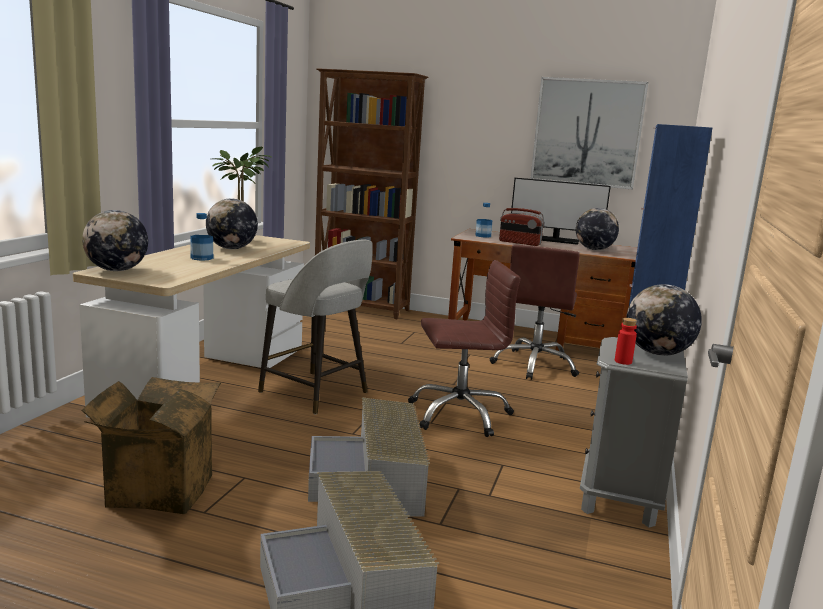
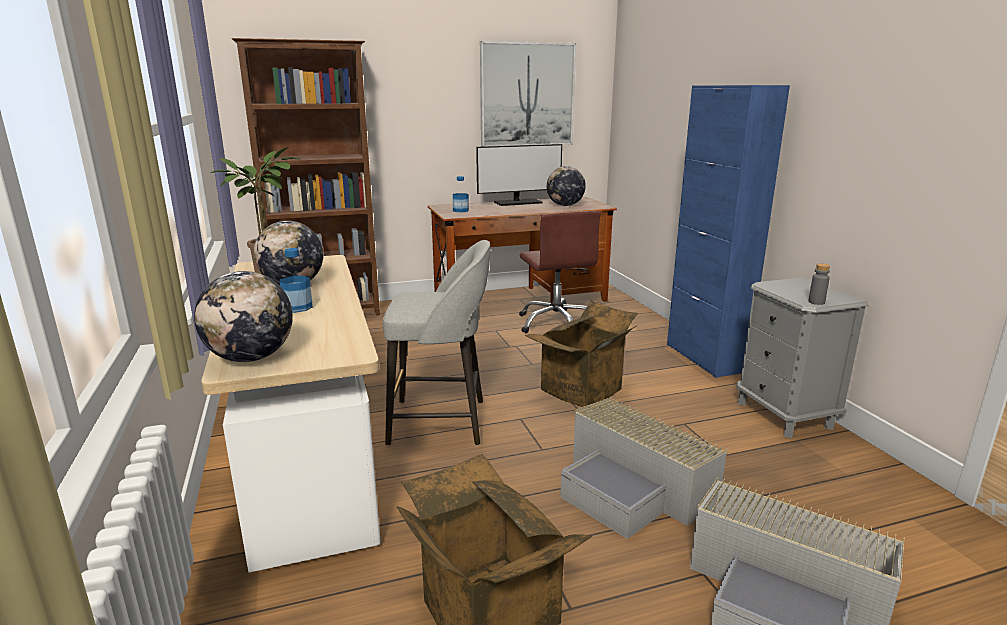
camera: 35 degrees left, 5 degrees up
(459, 414) = (583, 391): brown office chair -> cardboard box
(519, 243) = (504, 211): radio -> none
(623, 361) = (816, 302): red bottle -> grey bottle
(657, 353) = (809, 287): globe -> none

